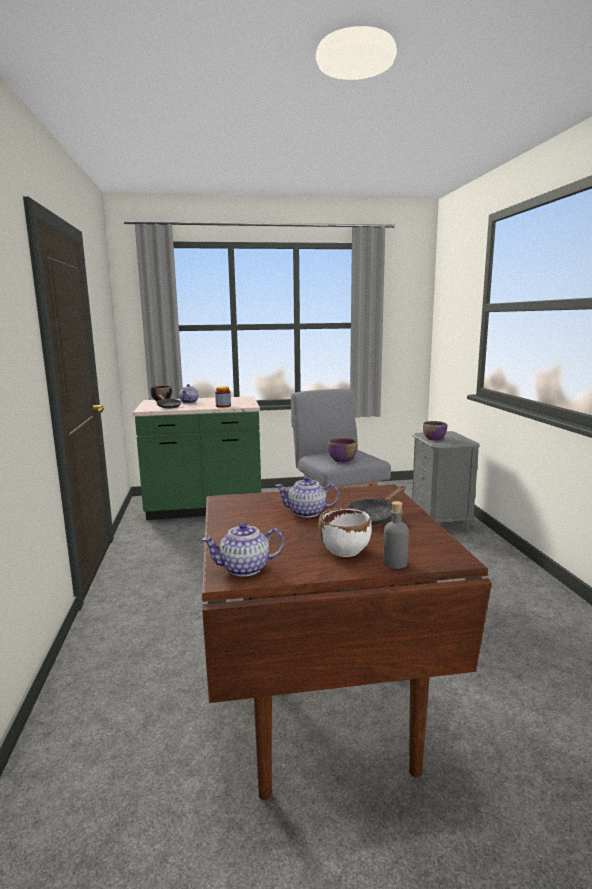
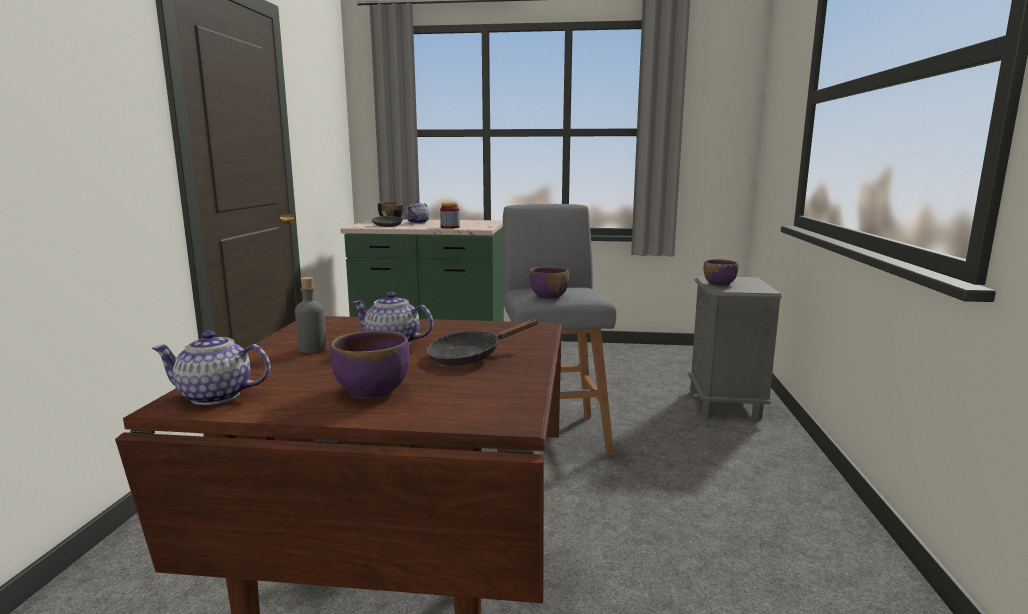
camera: 15 degrees right, 0 degrees up
(345, 550) = (372, 390): white bowl -> purple bowl
(395, 563) = (415, 414): grey bottle -> grey bottle (312, 349)

